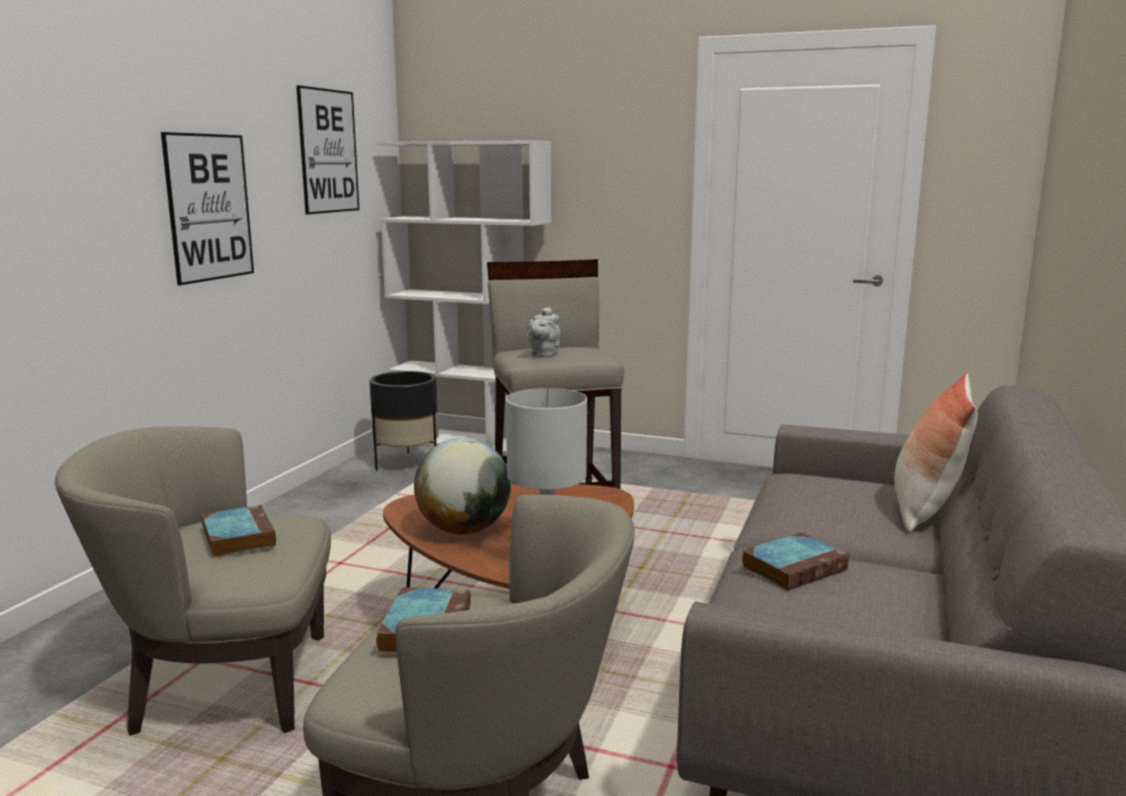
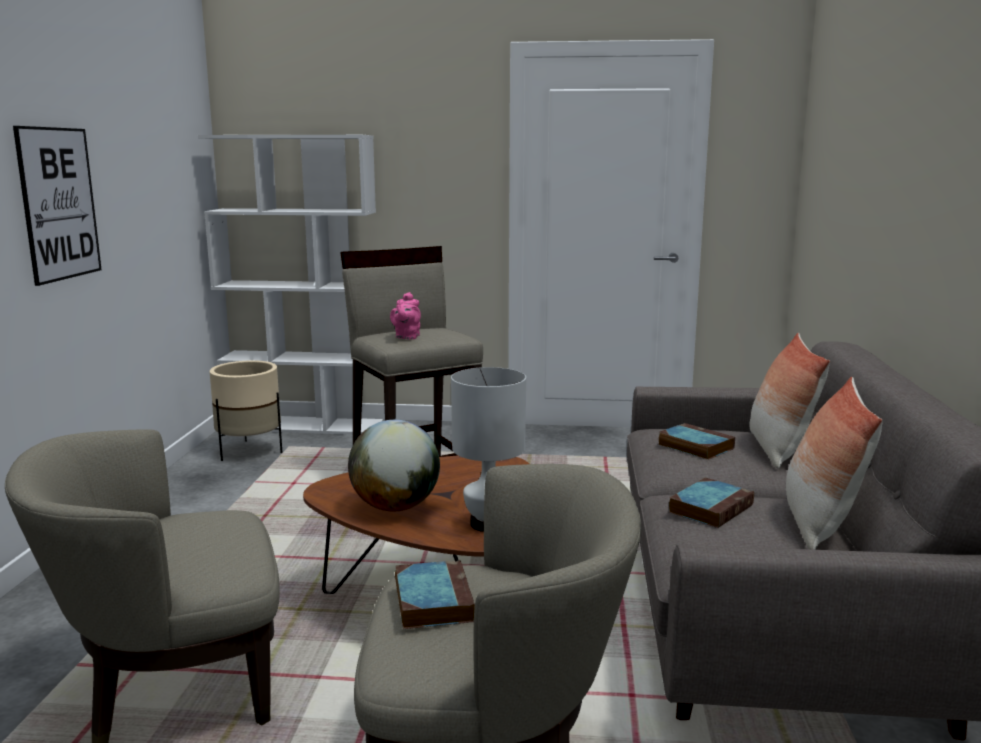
camera: 15 degrees left, 0 degrees up
(237, 537) = (183, 537): book -> book (694, 446)
(328, 151) = (157, 145): picture -> none
(407, 463) = (250, 451): black planter -> beige planter
(543, 354) = (407, 337): grey teapot -> pink teapot
(917, 601) = (819, 524): none -> pillow

